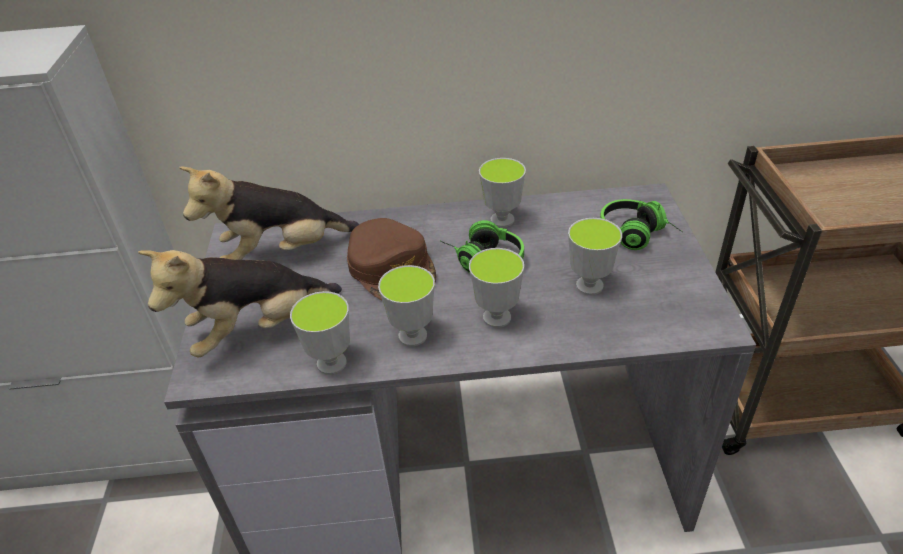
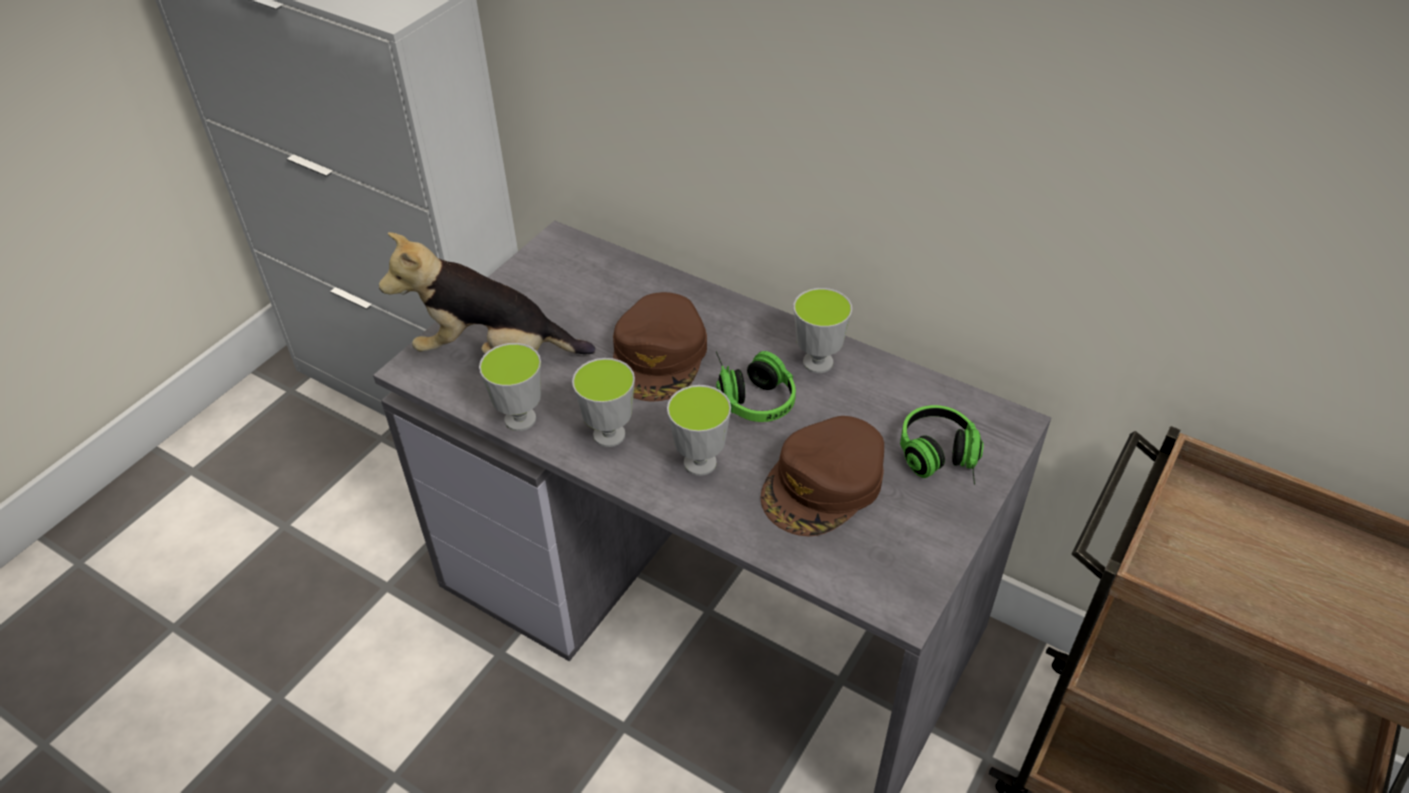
camera: 35 degrees right, 5 degrees up
(281, 253) = (579, 285): plush toy -> none
(589, 286) = (824, 485): cup -> brown cap

